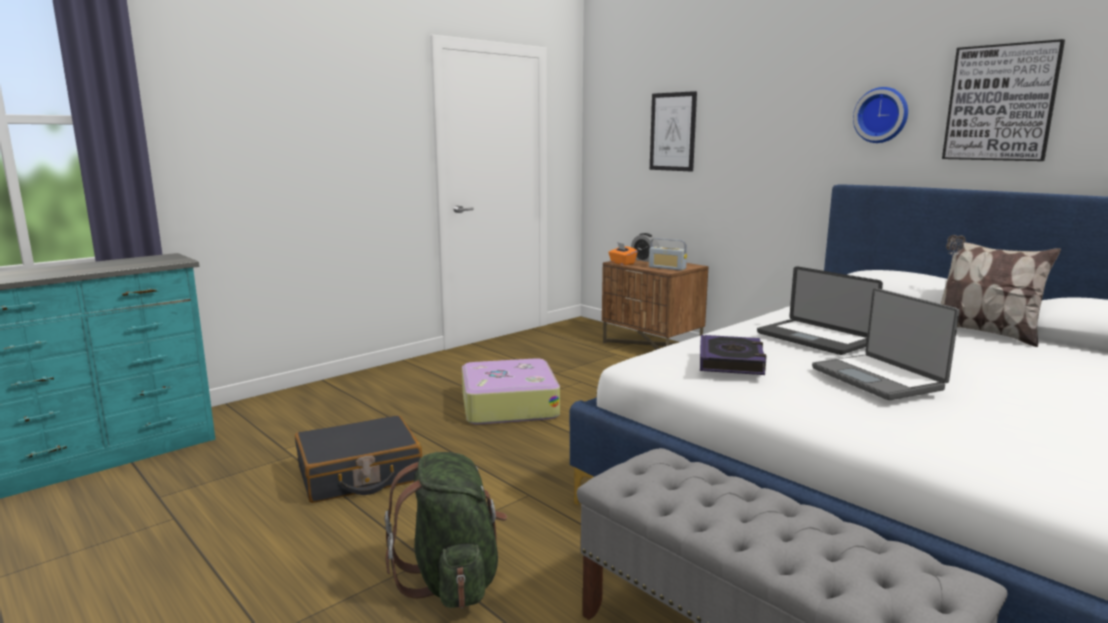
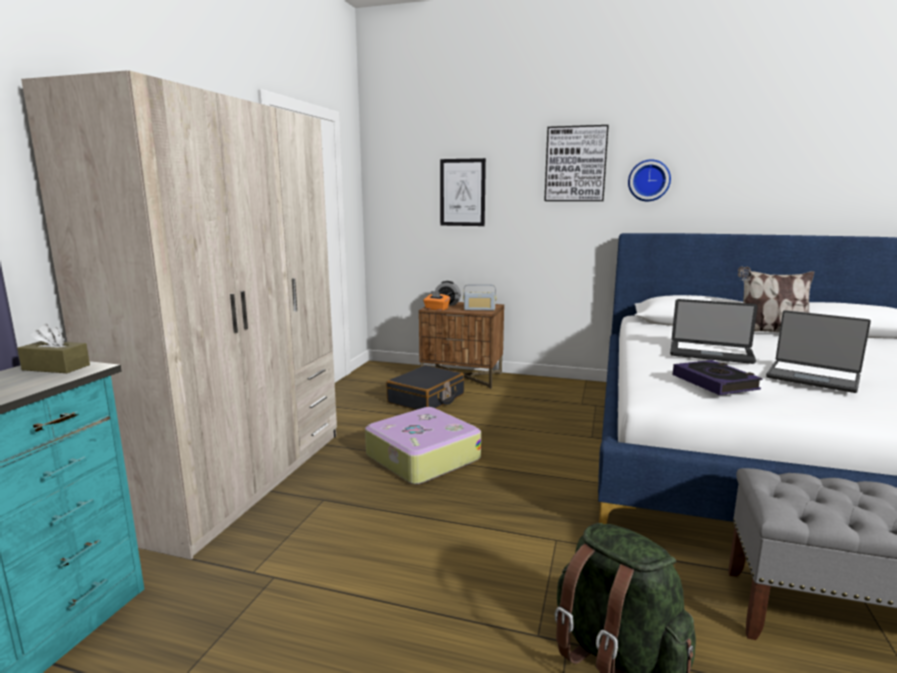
camera: 30 degrees left, 0 degrees up
(165, 258) = (56, 367): none -> brown tissue box
(352, 389) = (241, 479): none -> beige wardrobe
(359, 475) = (380, 574): black suitcase -> black suitcase (426, 399)
(1000, 103) = (734, 173): picture -> picture (575, 164)

